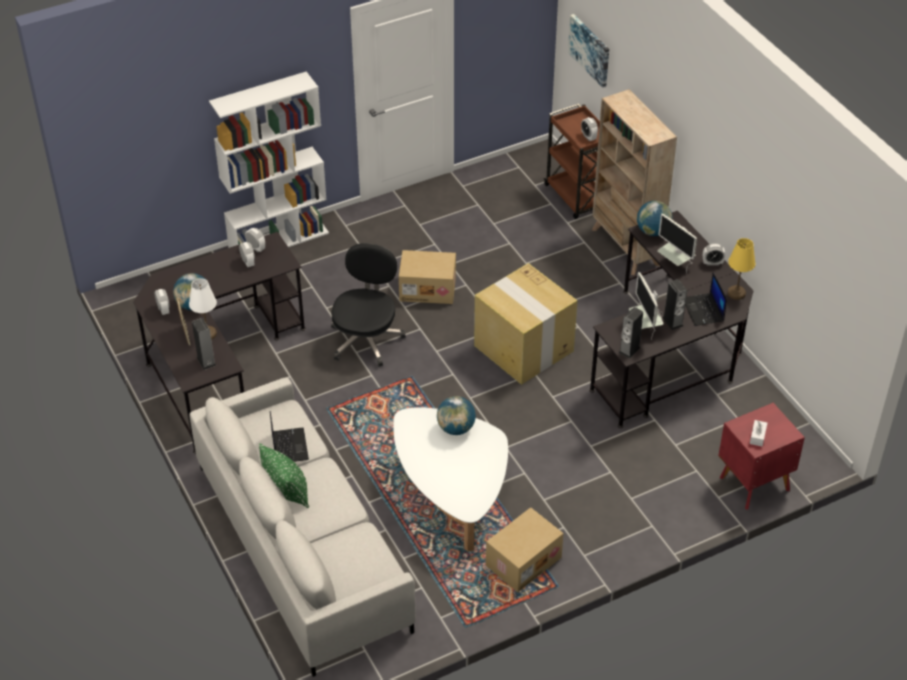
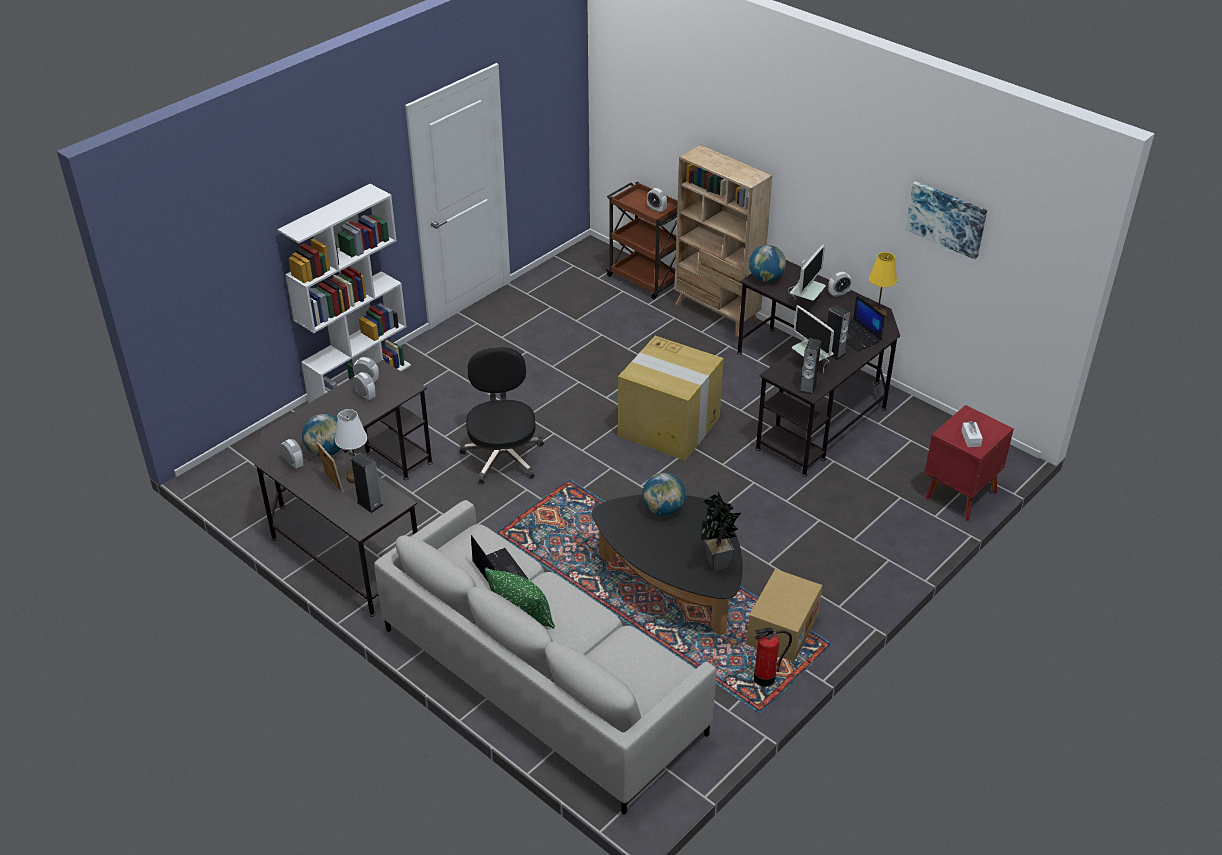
camera: 20 degrees left, 5 degrees down
(428, 288) = (542, 394): cardboard box -> none
(451, 493) = (672, 583): white coffee table -> black coffee table
(474, 492) = (717, 566): none -> potted plant
(485, 599) = (764, 678): none -> fire extinguisher
(590, 50) = (639, 120): picture -> picture (946, 219)
(675, 265) = (805, 303): monitor -> monitor turned 90 degrees counterclockwise

